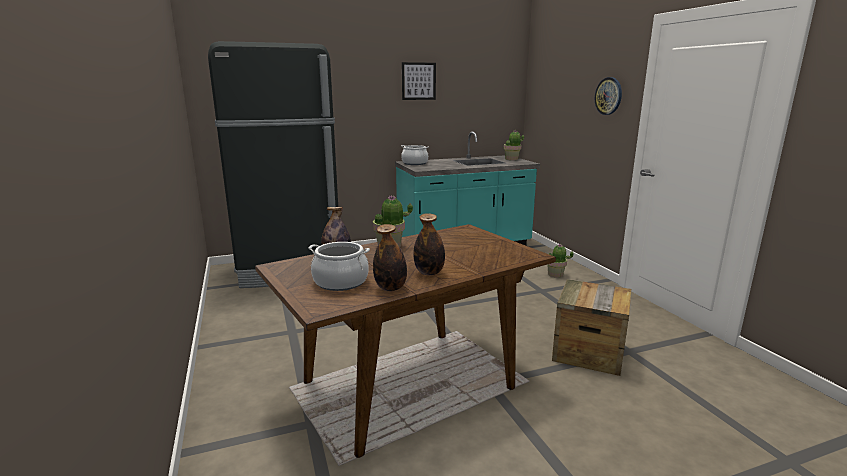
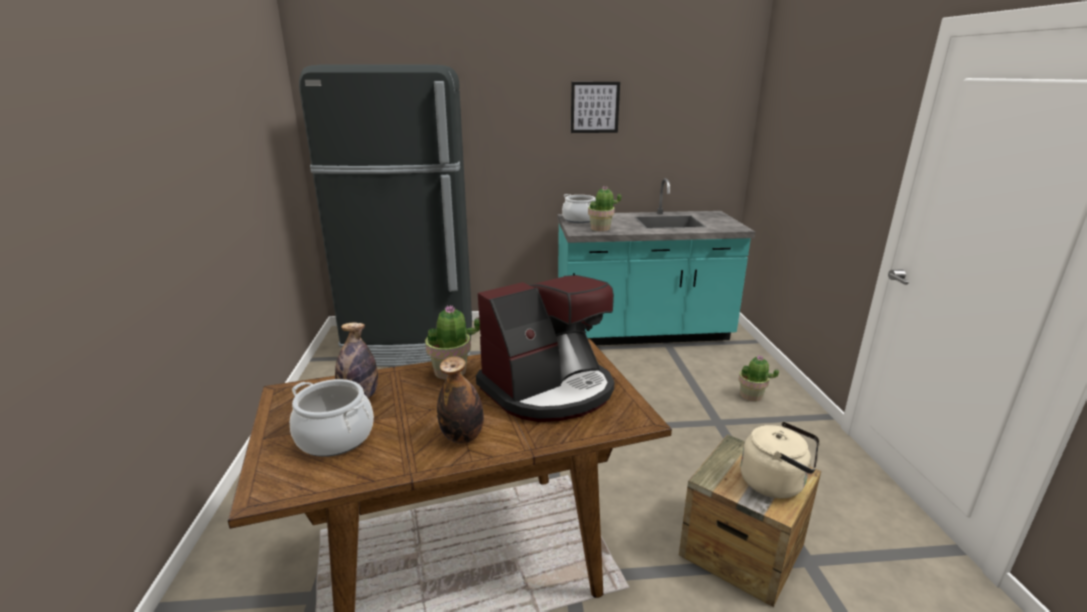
camera: 15 degrees right, 5 degrees up
(390, 288) = (388, 462): bottle -> none
(465, 248) = (549, 390): none -> coffee machine
(512, 159) = (720, 219): potted plant -> potted plant (600, 229)
(608, 96) = (859, 144): wall clock -> none
(609, 297) = (776, 483): none -> beige kettle

